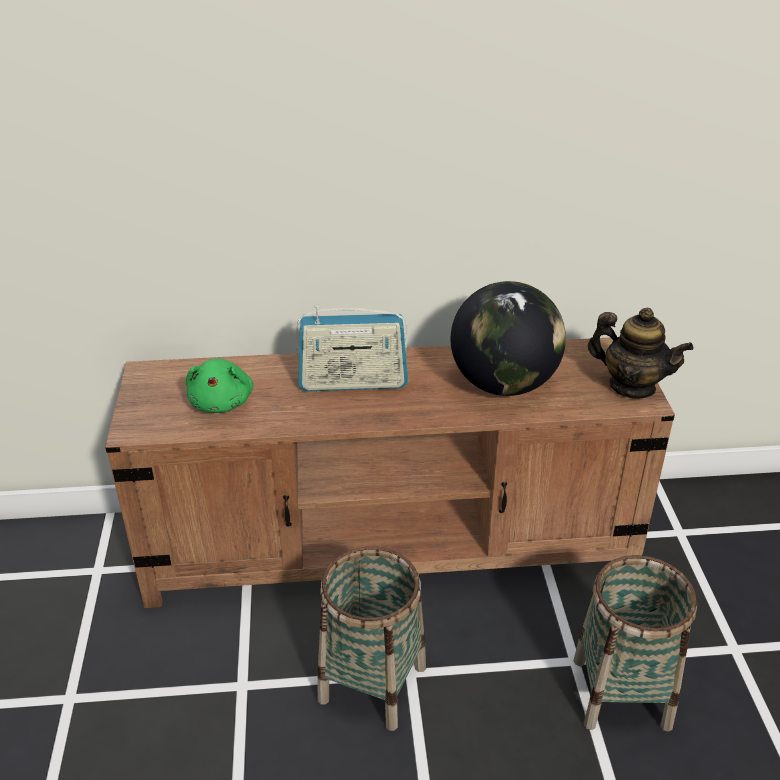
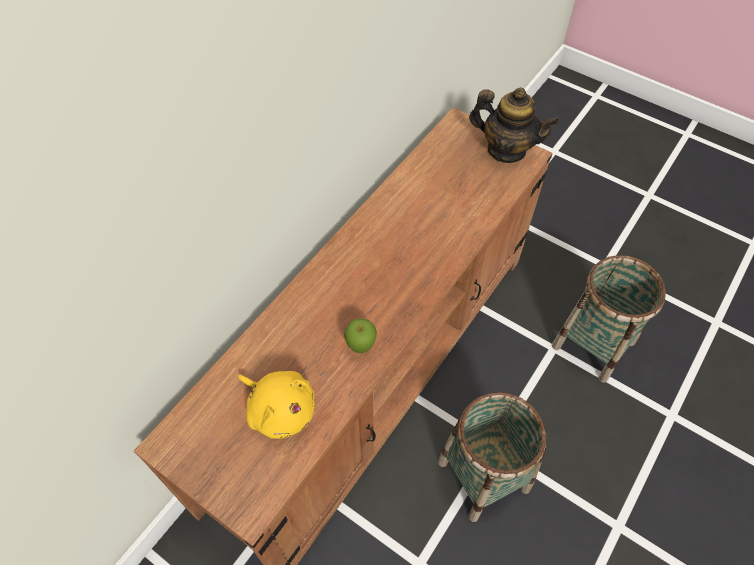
camera: 50 degrees left, 20 degrees up
(222, 402) = (280, 409): green plush toy -> yellow plush toy
(319, 411) = (360, 347): none -> apple
(353, 382) = (345, 299): radio -> none
(503, 384) = (438, 212): globe -> none
(632, 386) = (506, 150): teapot -> teapot turned 45 degrees clockwise

